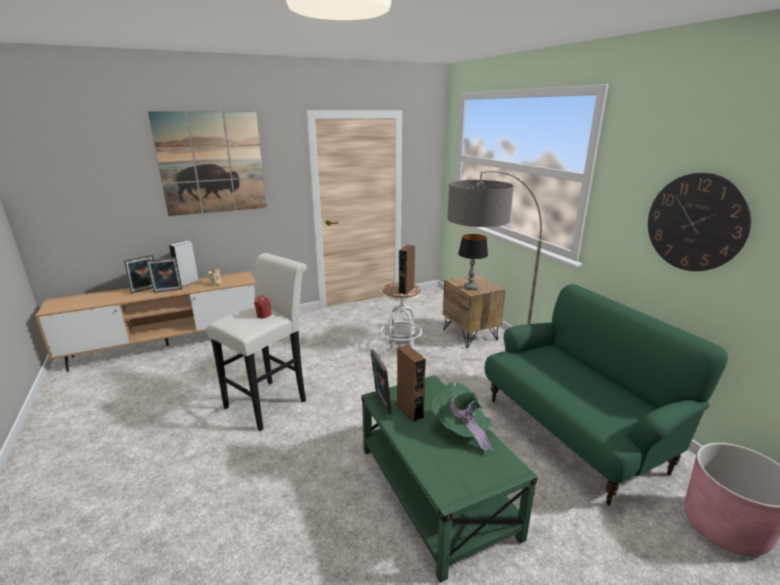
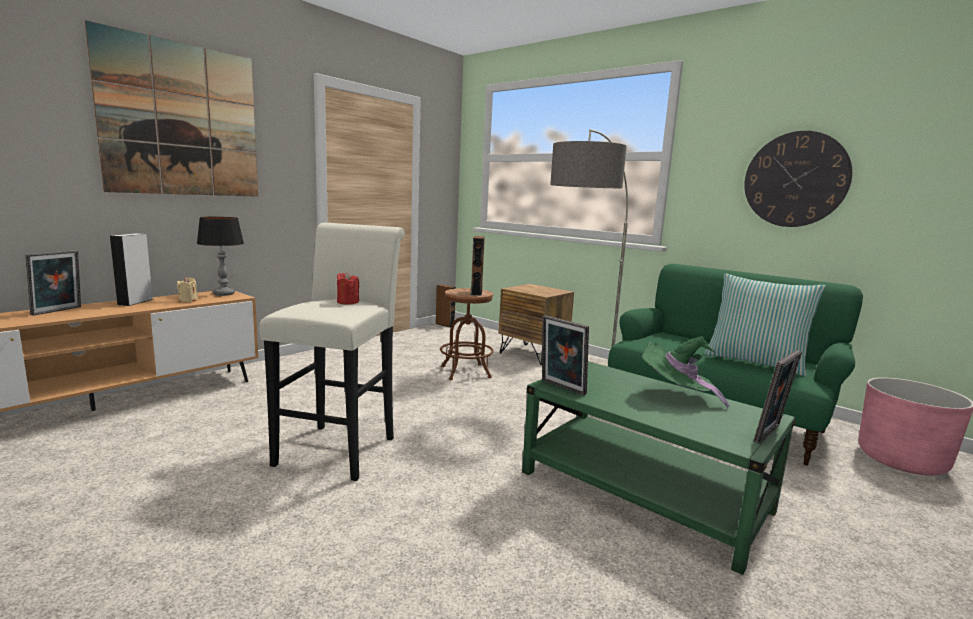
camera: 25 degrees left, 10 degrees down
(168, 291) = (107, 310): picture frame -> picture frame (771, 435)
(401, 346) = (465, 372): white stool -> brown stool
(410, 411) = (602, 389): brown speaker -> brown speaker (445, 325)
(470, 287) = (537, 292): table lamp -> table lamp (223, 294)
(595, 401) = (755, 362): none -> pillow

